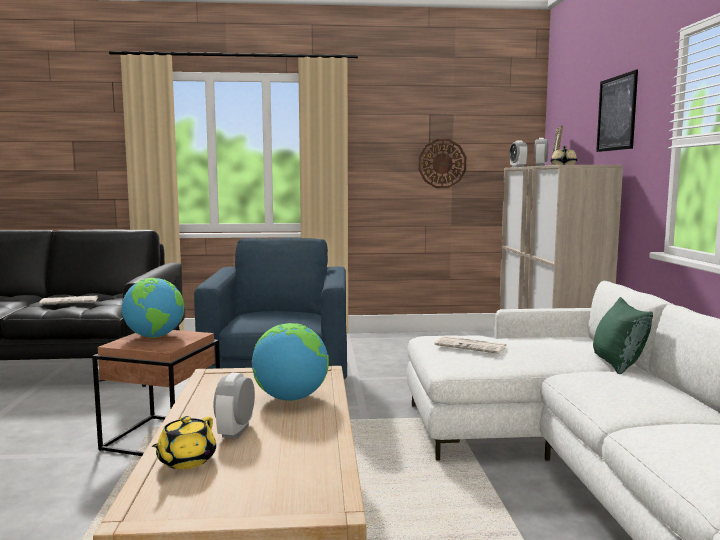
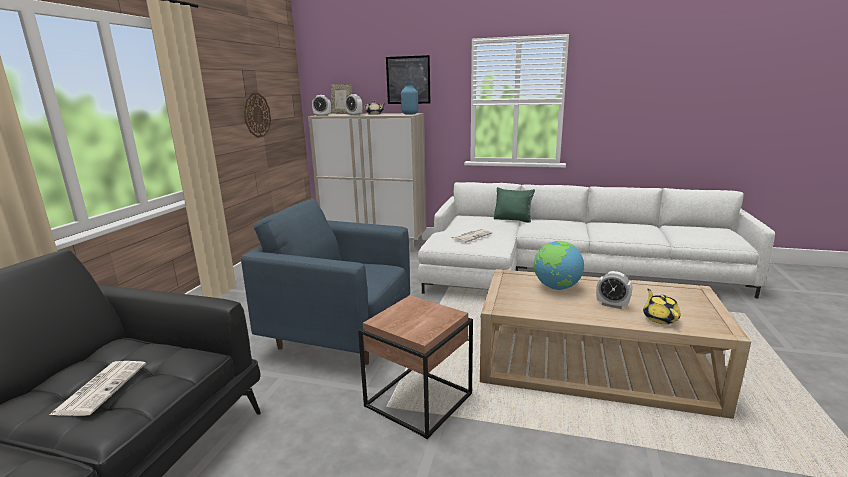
camera: 70 degrees left, 10 degrees up
(155, 336) = (405, 318): globe -> none
(185, 461) = (660, 318): yellow teapot -> yellow teapot turned 135 degrees counterclockwise
(584, 164) = (409, 114): none -> blue vase

